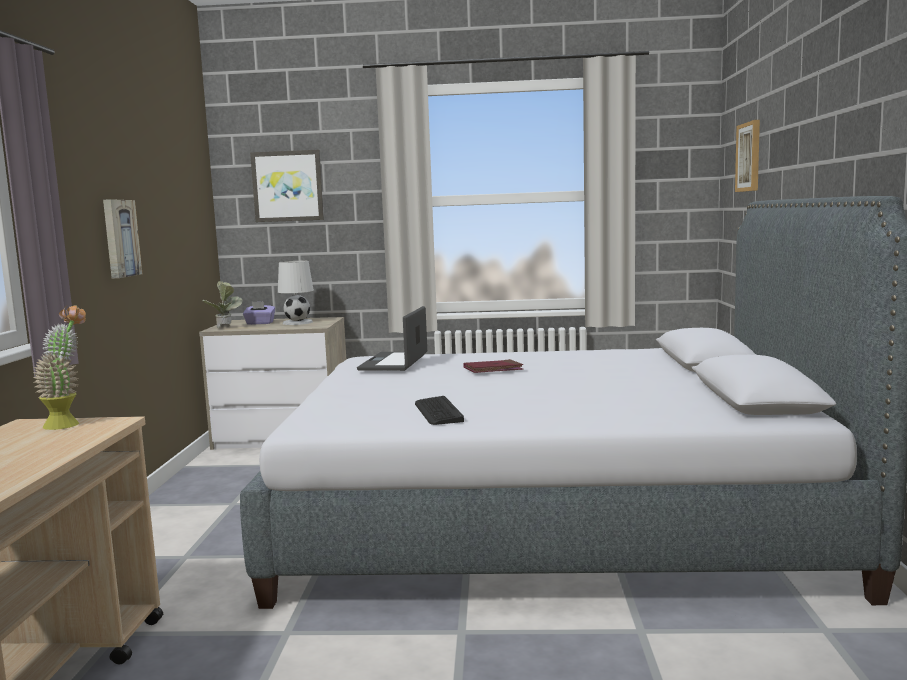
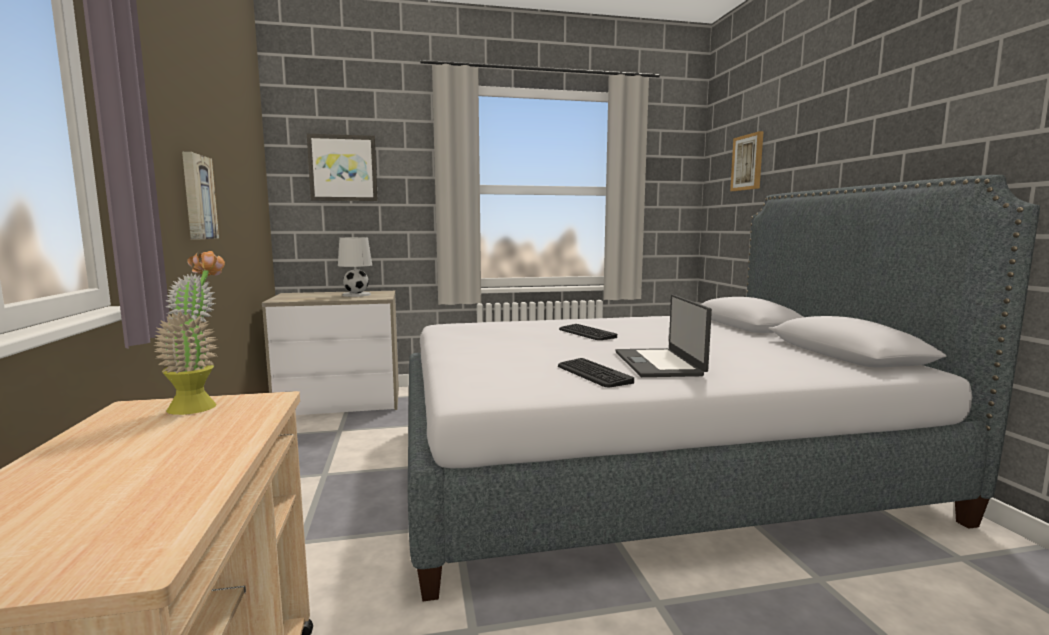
camera: 15 degrees left, 0 degrees up
(225, 328) = (287, 299): potted plant -> none
(260, 323) = (318, 295): purple tissue box -> none
(395, 362) = (486, 328): laptop -> laptop (659, 363)
(493, 369) = (586, 333): red book -> keyboard

